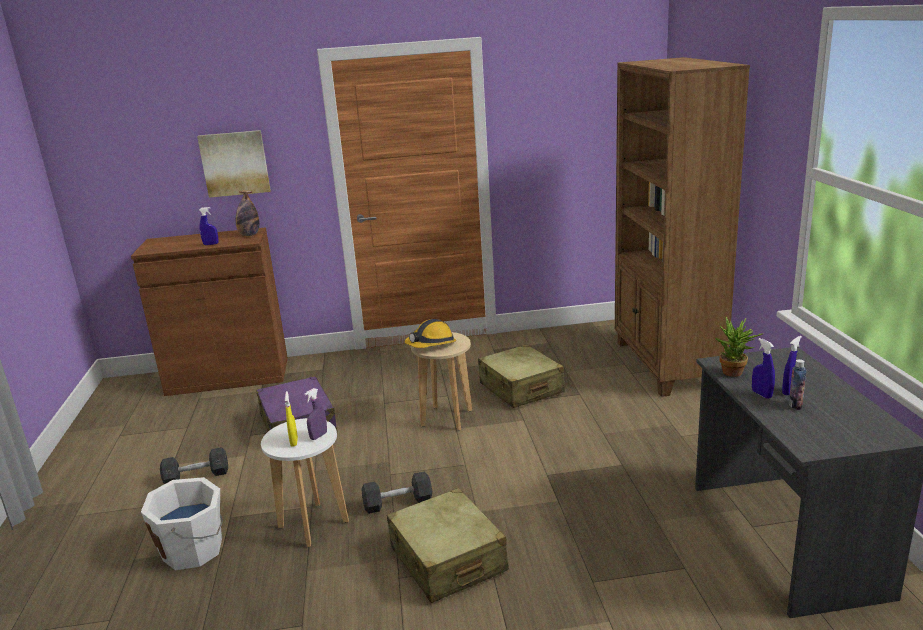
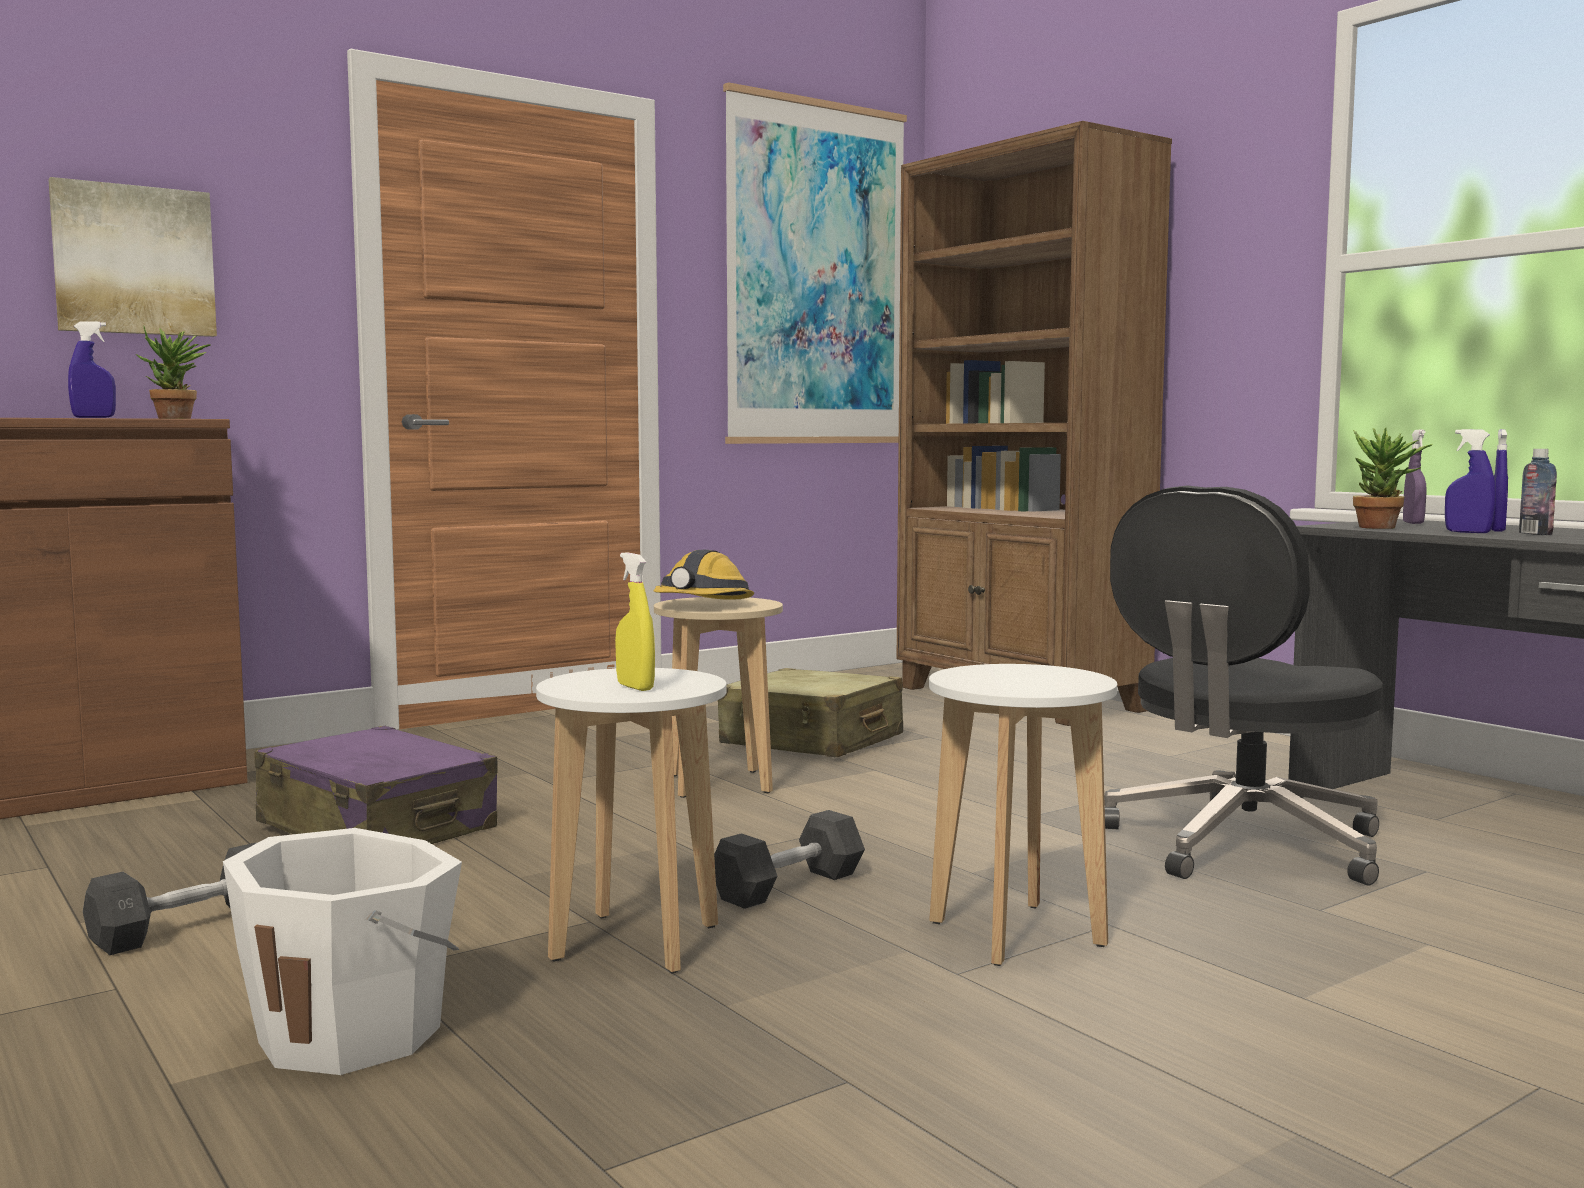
camera: 30 degrees left, 15 degrees down
(249, 235) = (176, 418): bottle -> potted plant
(318, 436) = (681, 679): purple spray bottle -> purple spray bottle (1413, 523)
(447, 560) = (1017, 933): beige suitcase -> white stool
(587, 114) = (816, 274): none -> picture
(619, 523) = (1242, 845): none -> black office chair

